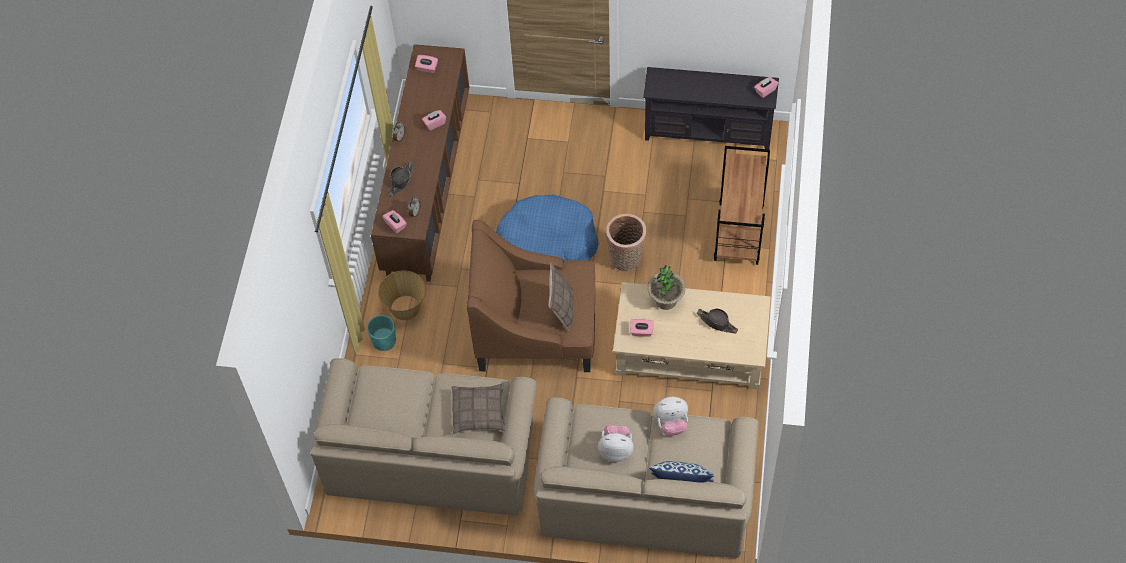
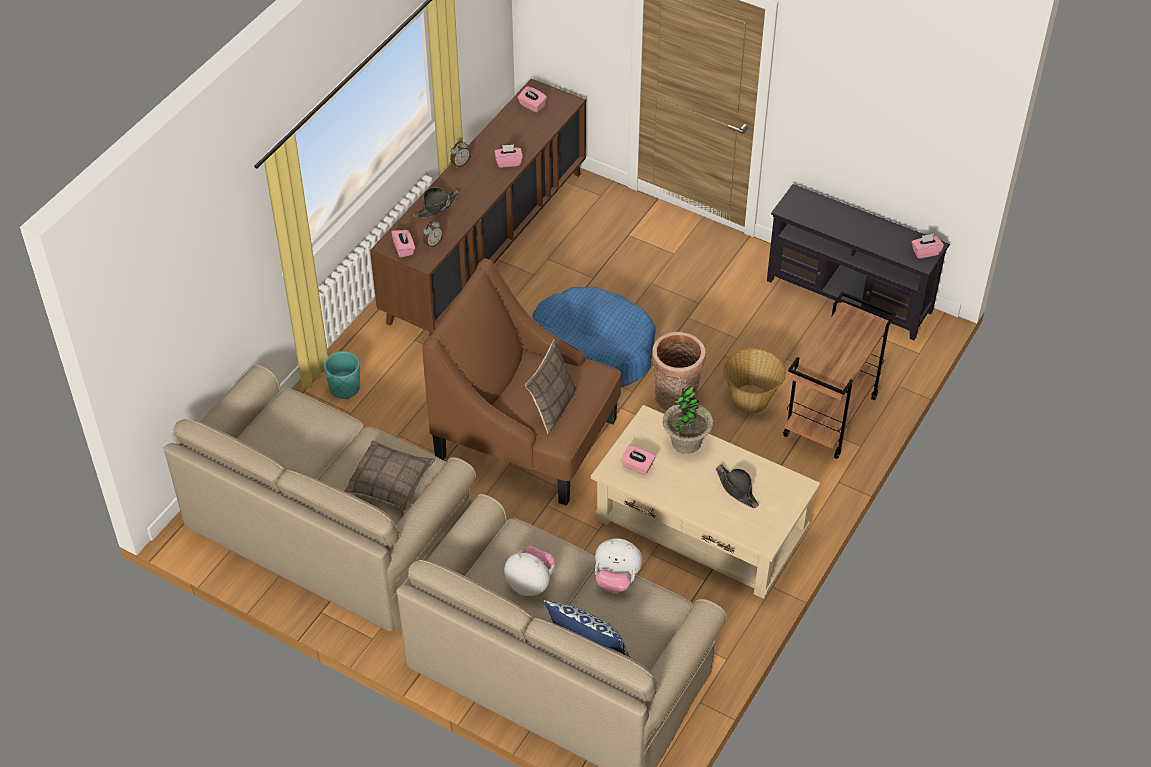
camera: 20 degrees right, 10 degrees down
(405, 308) = (389, 362): basket -> basket (751, 399)

